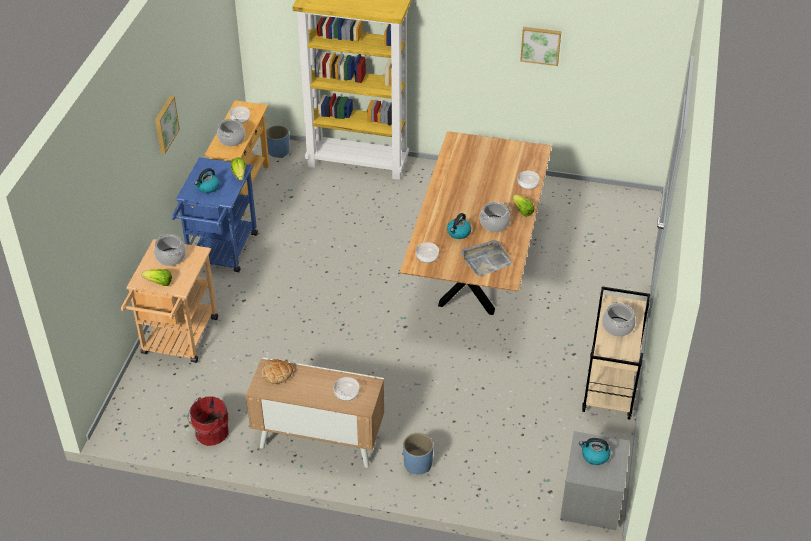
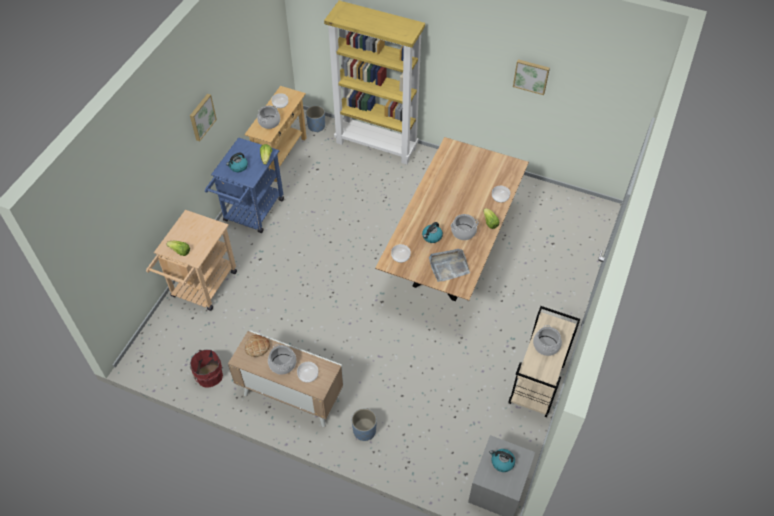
camera: 10 degrees right, 10 degrees up
(171, 257) = (194, 228): cooking pot -> cooking pot (283, 364)

